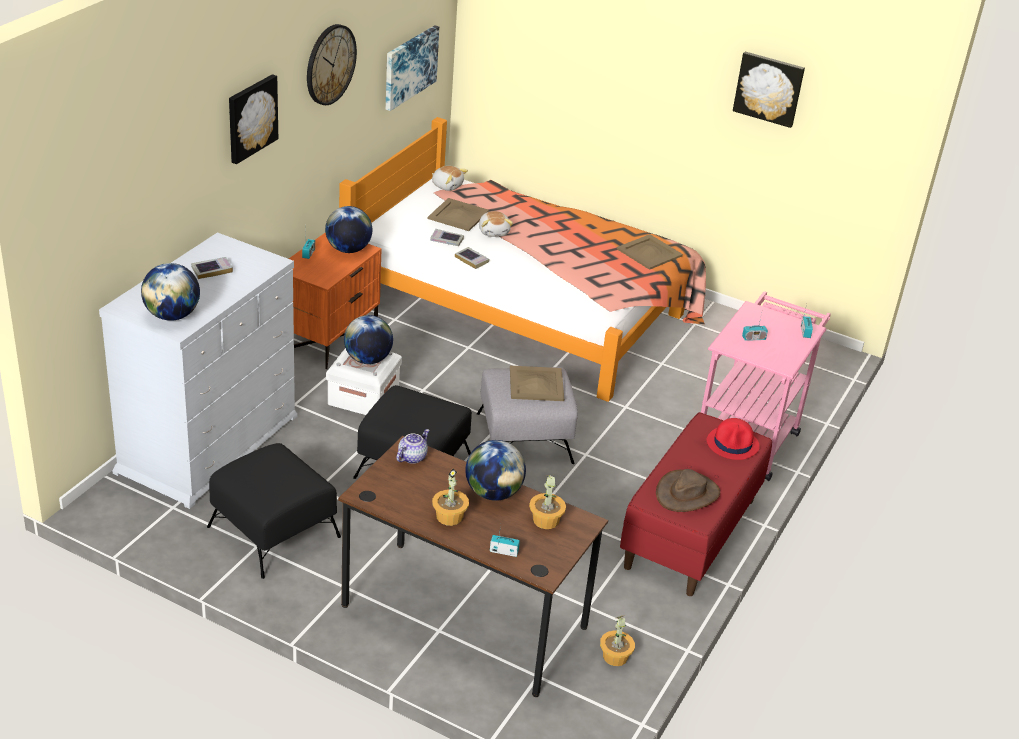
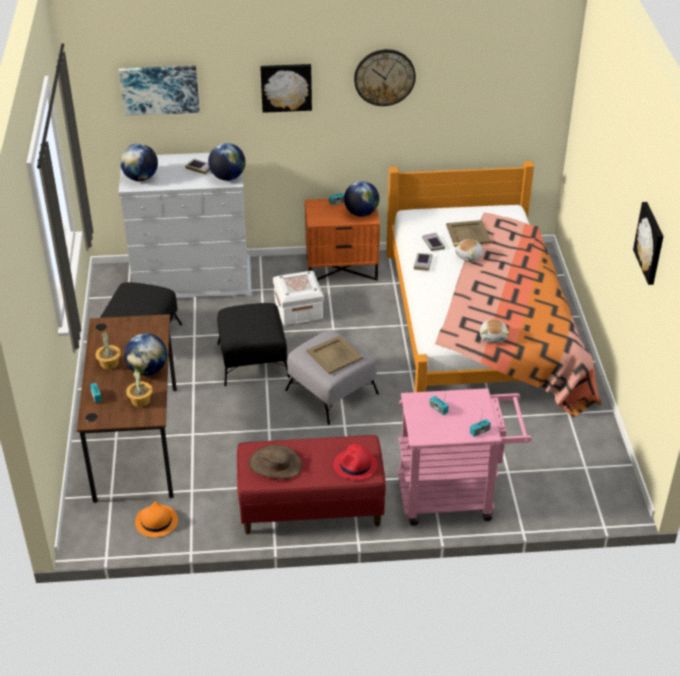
camera: 60 degrees right, 5 degrees up
(368, 359) = (299, 284): globe -> globe (227, 177)
(409, 66) = (497, 109): picture -> picture (159, 89)
(412, 457) = (152, 326): teapot -> none
(447, 185) = (503, 214): plush toy -> plush toy (493, 337)
(615, 657) = (156, 521): potted plant -> orange hat
(649, 253) = (537, 330): beige tray -> none

